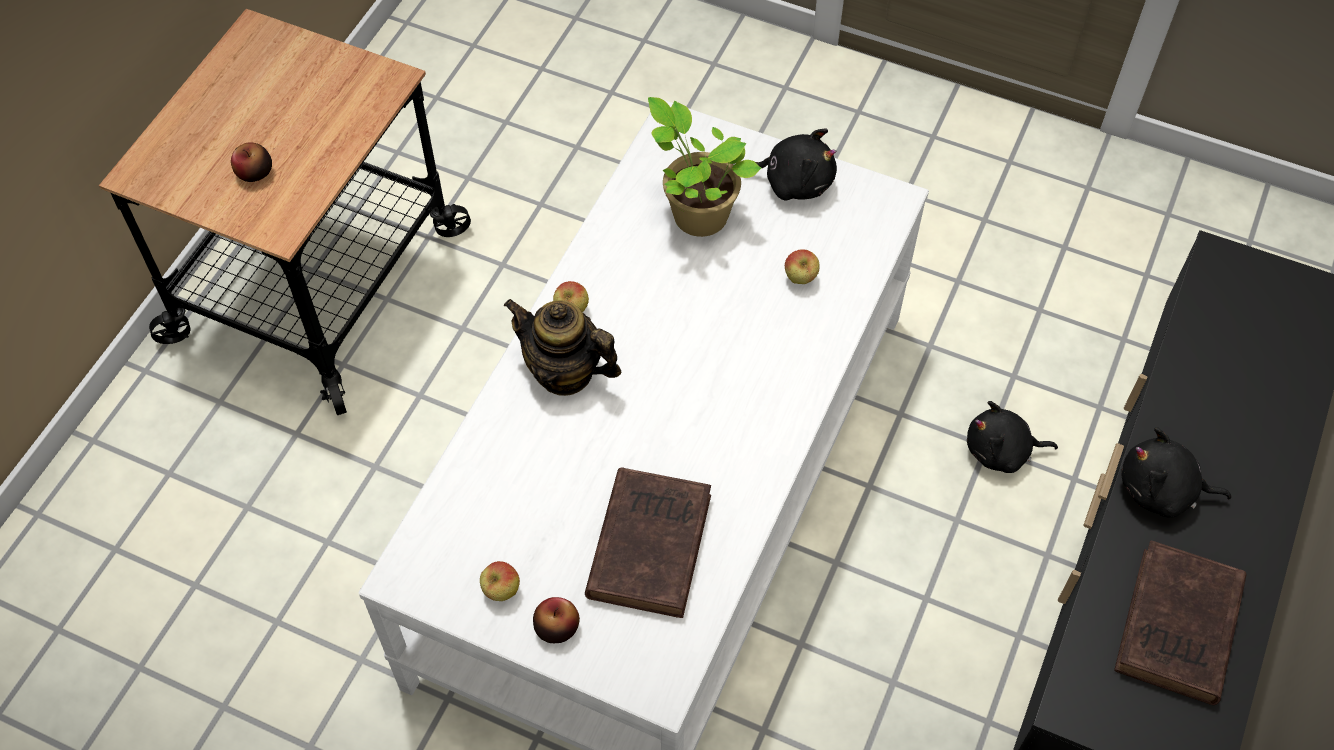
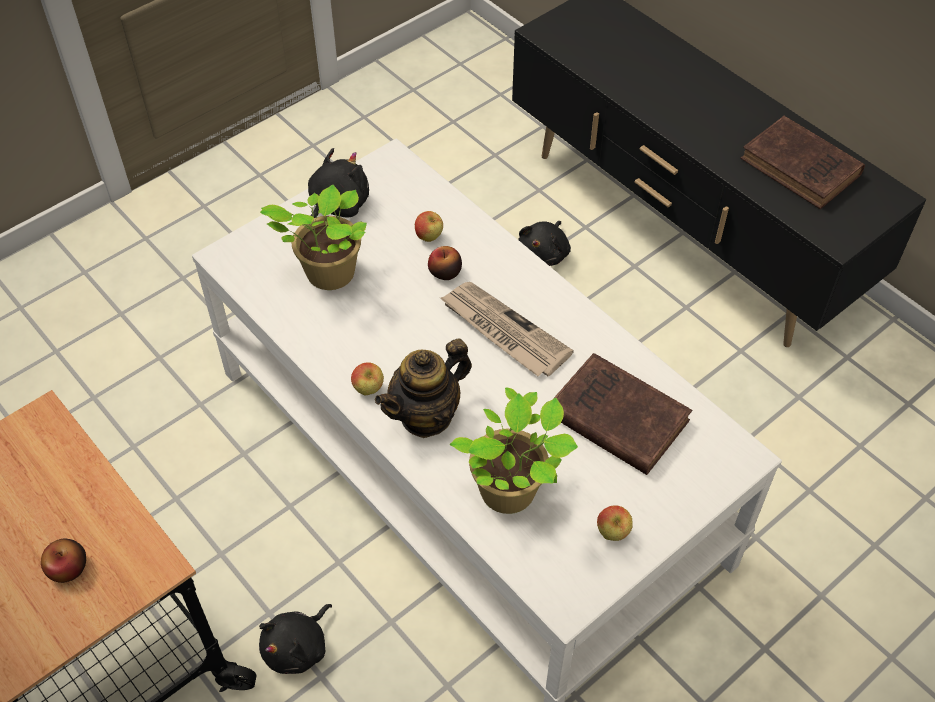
camera: 65 degrees left, 5 degrees down
(508, 482) = (512, 492): none -> potted plant
(556, 627) = (662, 505): apple -> apple (445, 272)
(709, 396) = (503, 331): none -> newspaper
(1161, 491) = (701, 132): black plush toy -> black plush toy (298, 647)

